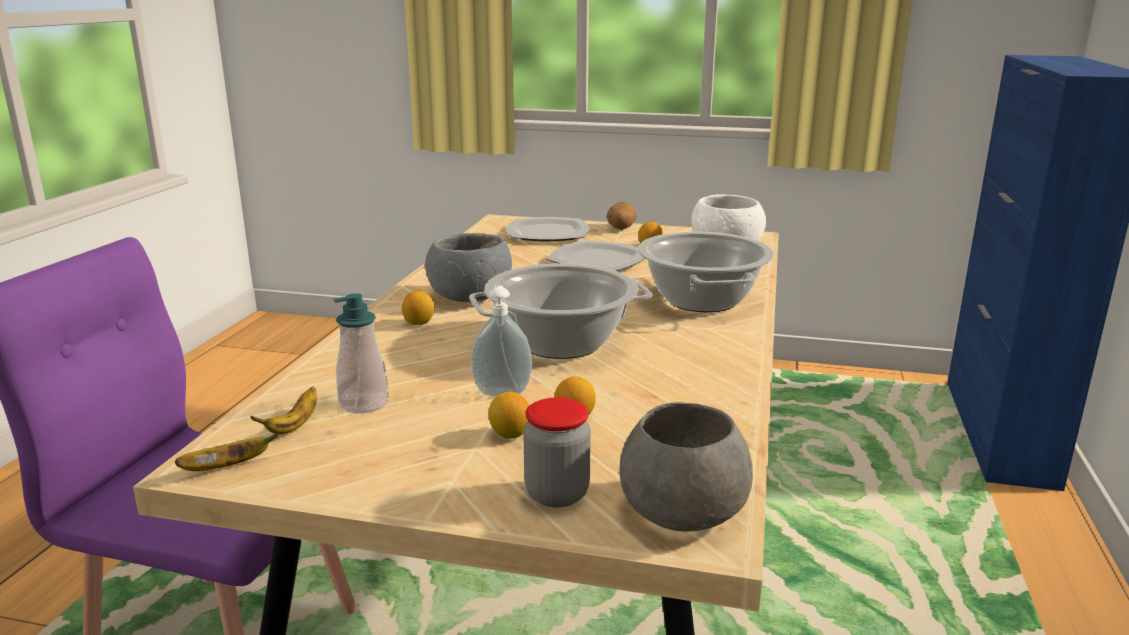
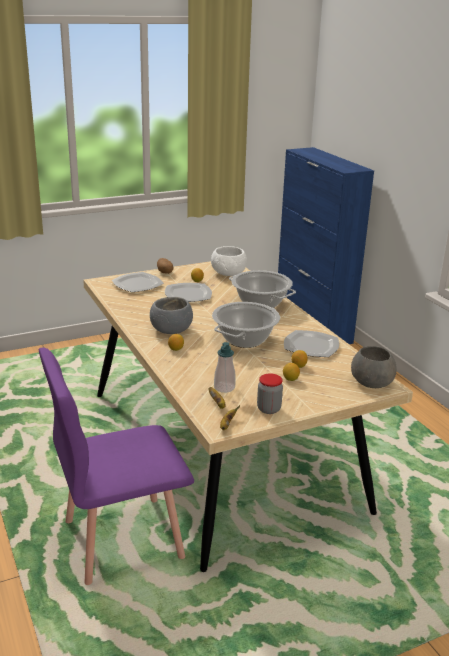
camera: 40 degrees left, 5 degrees up
(502, 391) = (260, 365): soap dispenser -> none
(557, 494) = (335, 391): jar -> jar (268, 409)
(671, 391) = (310, 346): none -> plate

